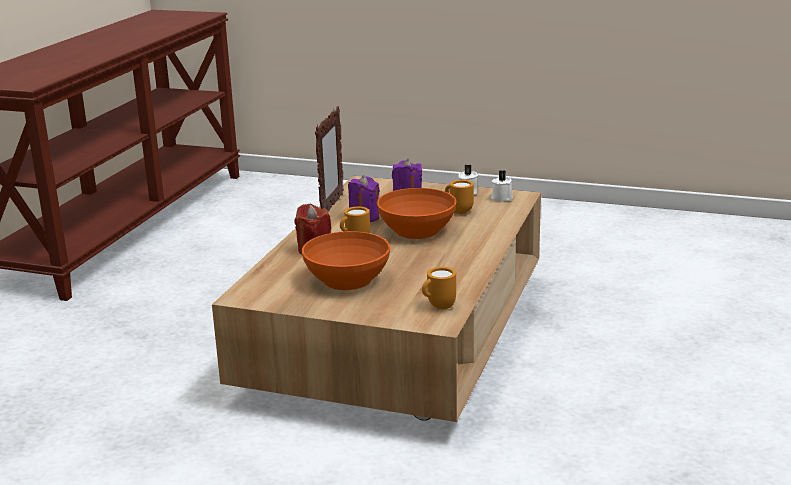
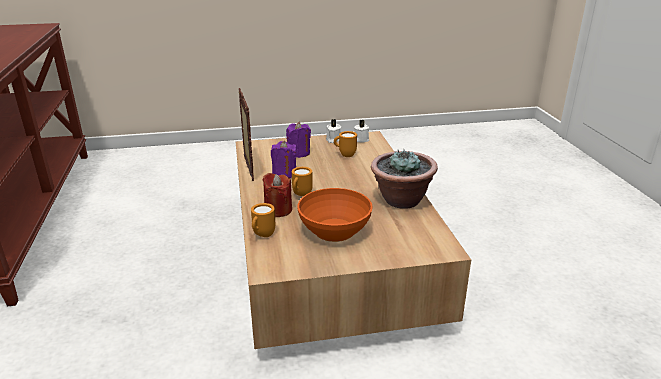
camera: 30 degrees left, 5 degrees up
(417, 231) = (335, 176): orange bowl -> none
(438, 307) = (427, 236): orange mug -> orange mug (262, 235)
(459, 268) = (401, 200): none -> potted plant

